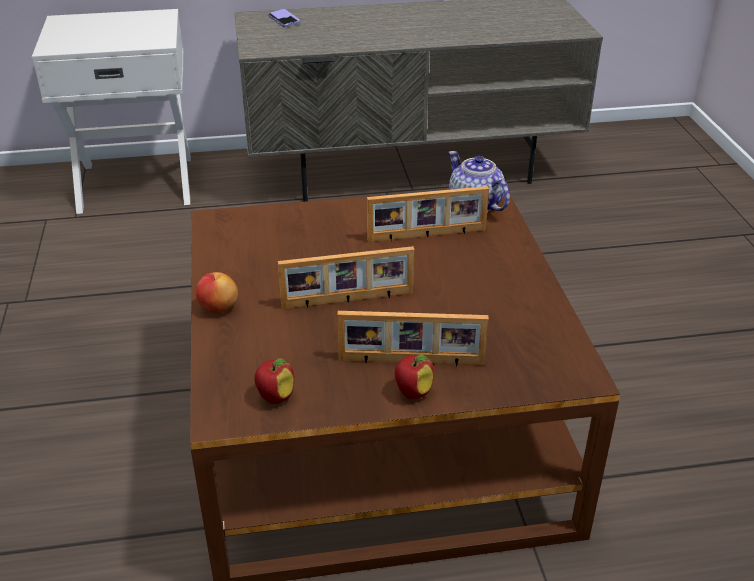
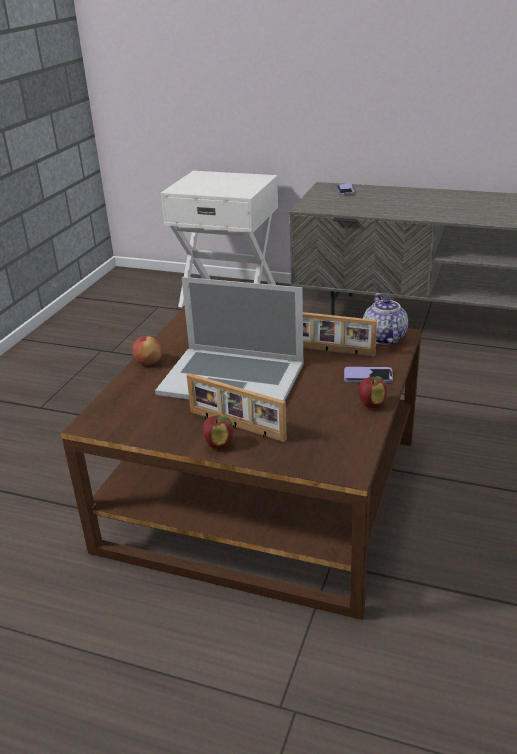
camera: 30 degrees right, 5 degrees down
(275, 397) = (132, 422): apple -> apple (371, 404)
(348, 300) = (232, 378): picture frame -> laptop
(500, 257) = (368, 376): none -> phone

